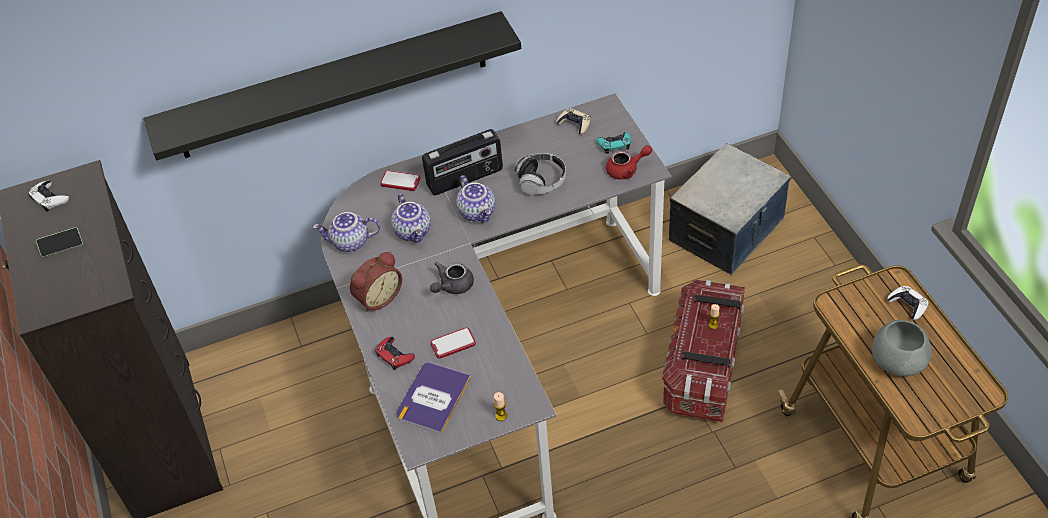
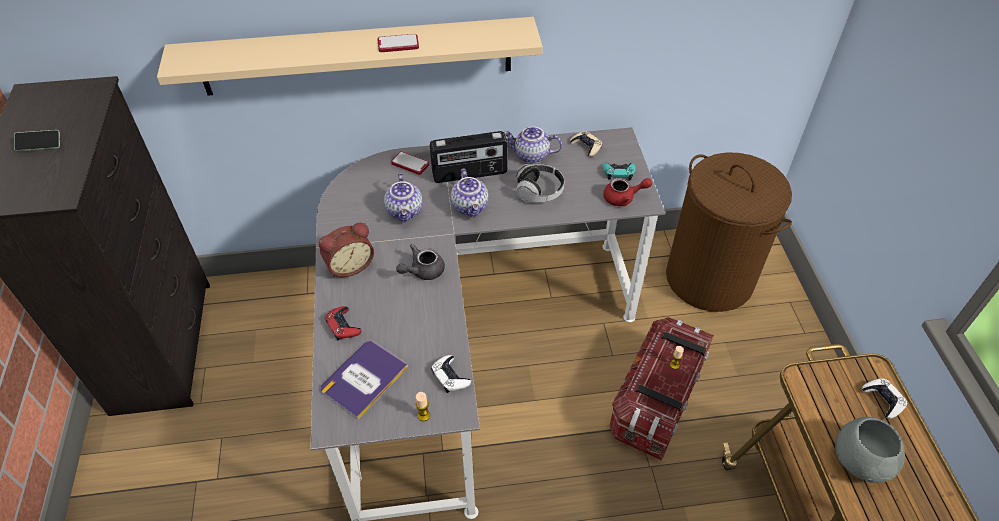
camera: 10 degrees right, 0 degrees up
(49, 199) = (54, 100): white game controller -> white game controller (450, 377)
(333, 86) = (357, 56): black shelf -> beige shelf
(350, 243) = (344, 209): teapot -> teapot (531, 156)
(453, 344) = (403, 328): phone -> phone (398, 44)
(727, 230) = (710, 278): storage box -> brown laundry basket

